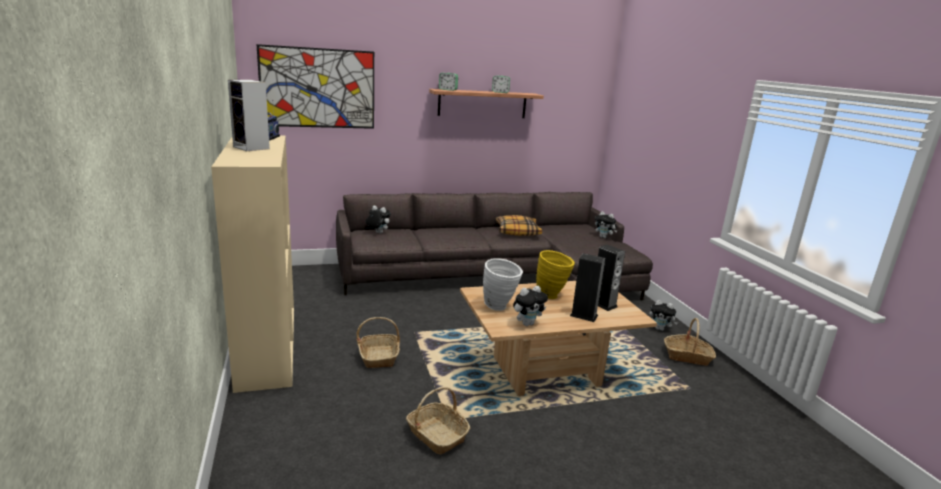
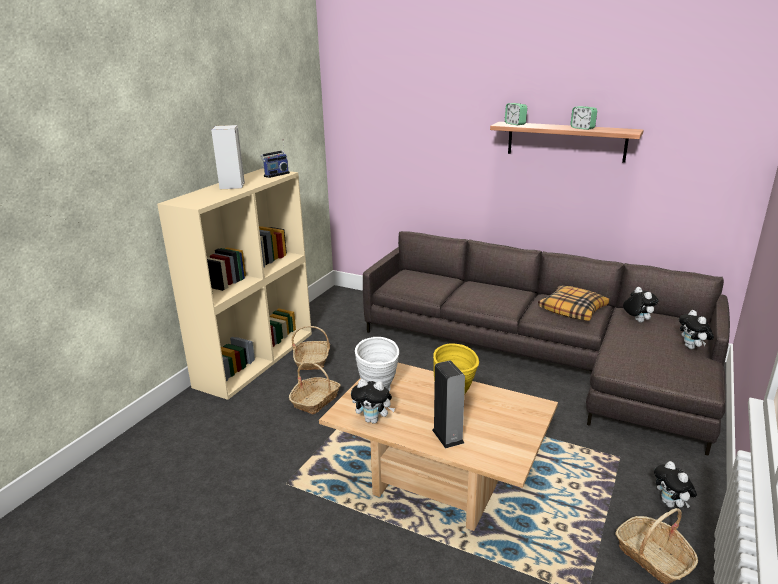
camera: 45 degrees right, 5 degrees up
(318, 88) = (386, 120): picture -> none
(377, 233) = (415, 277): plush toy -> plush toy (636, 321)
(436, 435) = (260, 491): basket -> basket (312, 360)
(603, 304) = (496, 433): speaker -> none

